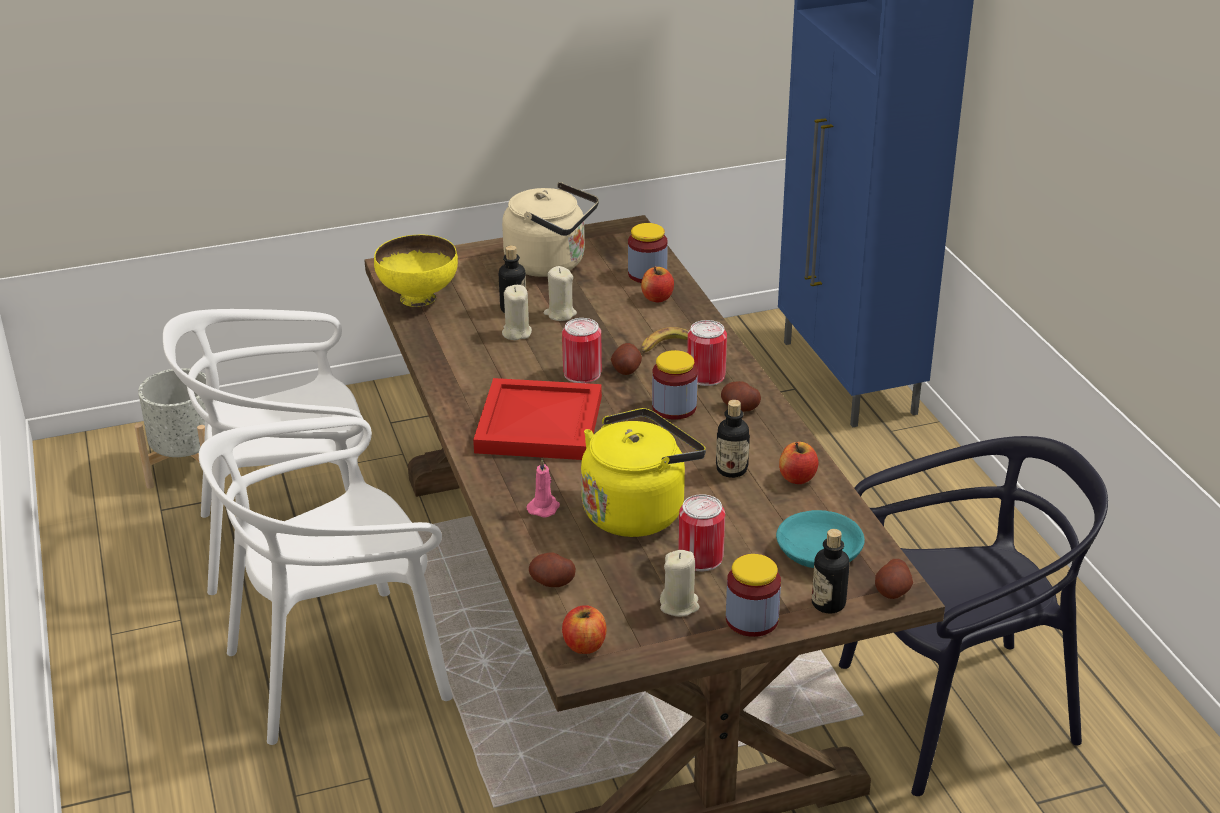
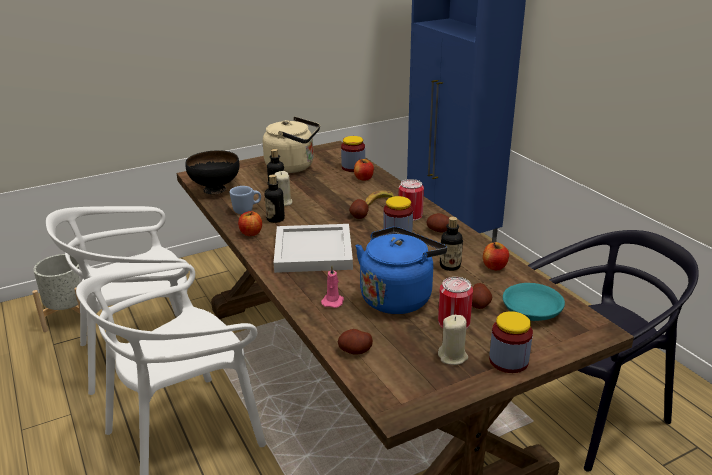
camera: 10 degrees left, 5 degrees down
(419, 298) = (215, 189): yellow bowl -> black bowl
(459, 341) = (247, 210): none -> blue mug
(540, 425) = (314, 252): red tray -> white tray
(560, 314) = (307, 191): beige candle -> none
(582, 373) = (332, 220): can -> none
(584, 645) = (395, 394): apple -> apple (251, 233)
(637, 510) = (398, 297): yellow kettle -> blue kettle
(828, 603) = (555, 343): bottle -> bottle (275, 219)
(892, 591) = (594, 330): potato -> potato (478, 304)

